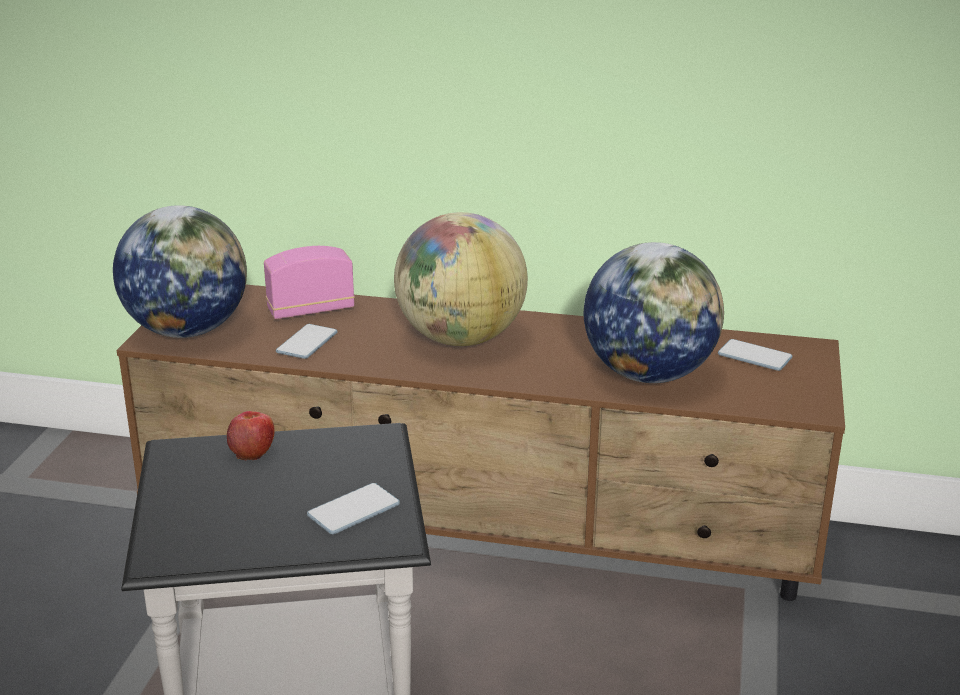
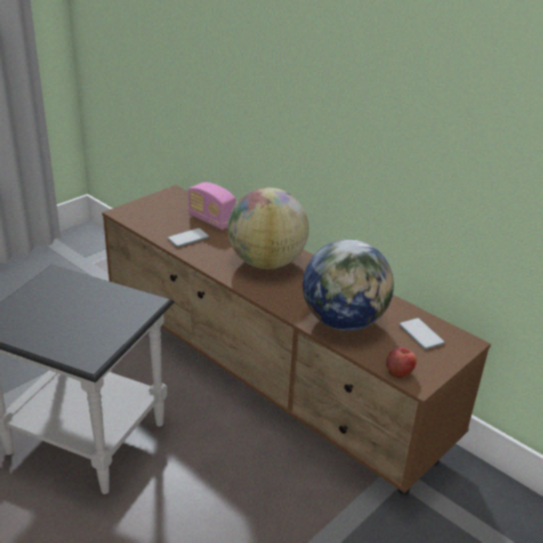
camera: 30 degrees right, 5 degrees up
(187, 330) = (143, 212): globe -> none
(252, 451) = (85, 287): apple -> apple (399, 371)
(310, 310) = (211, 220): radio -> radio turned 150 degrees counterclockwise
(353, 510) = (90, 337): phone -> none

